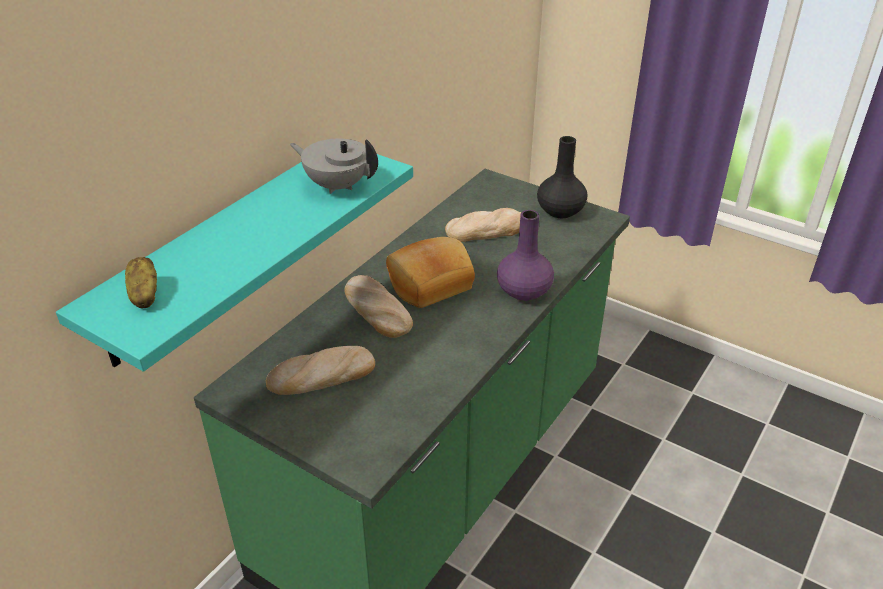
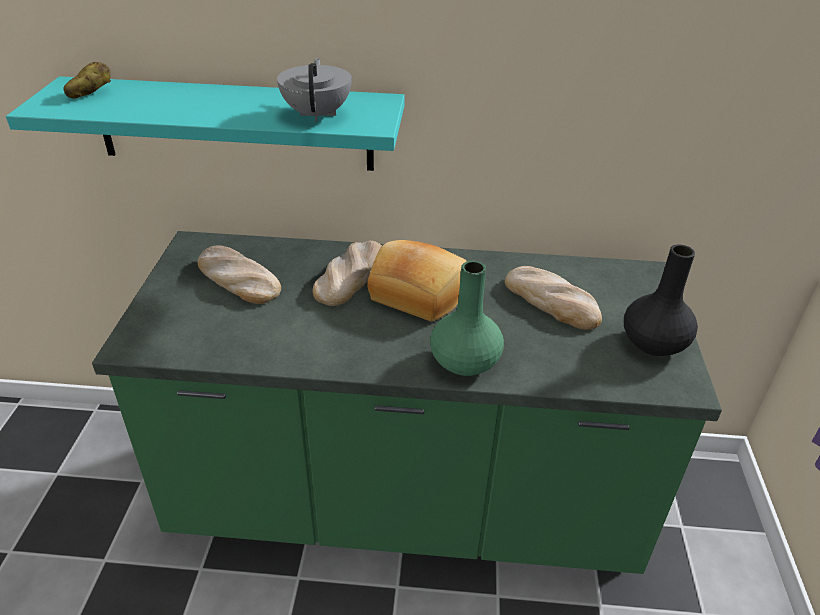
camera: 60 degrees right, 0 degrees up
(523, 291) = (465, 362): purple vase -> green vase

